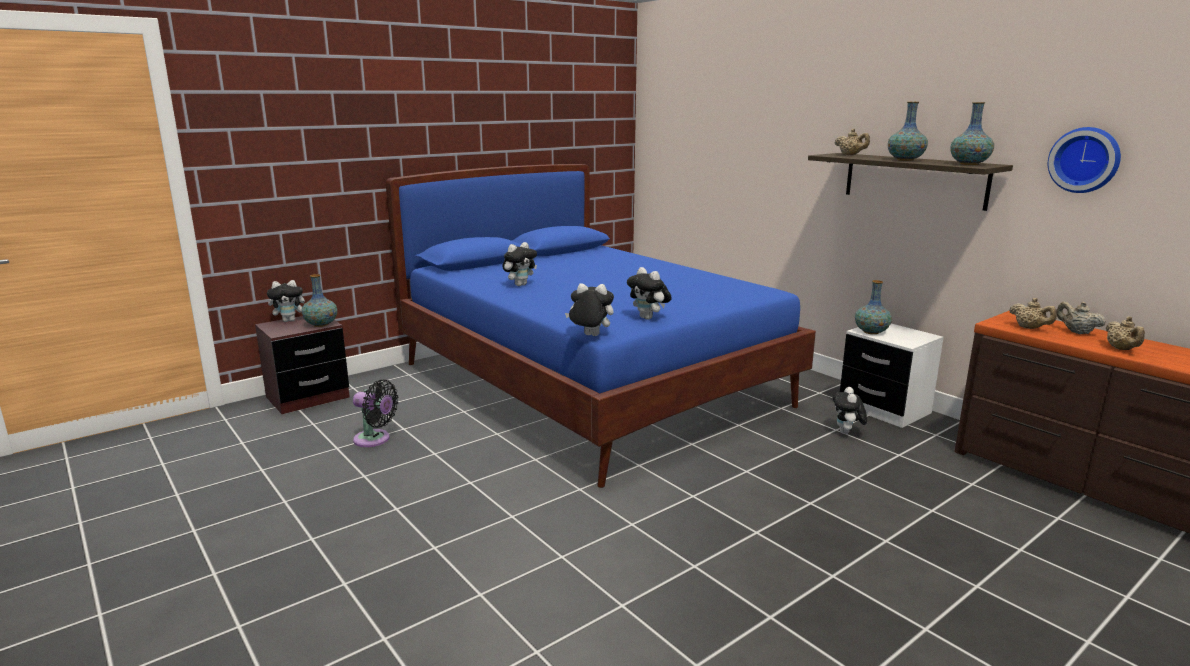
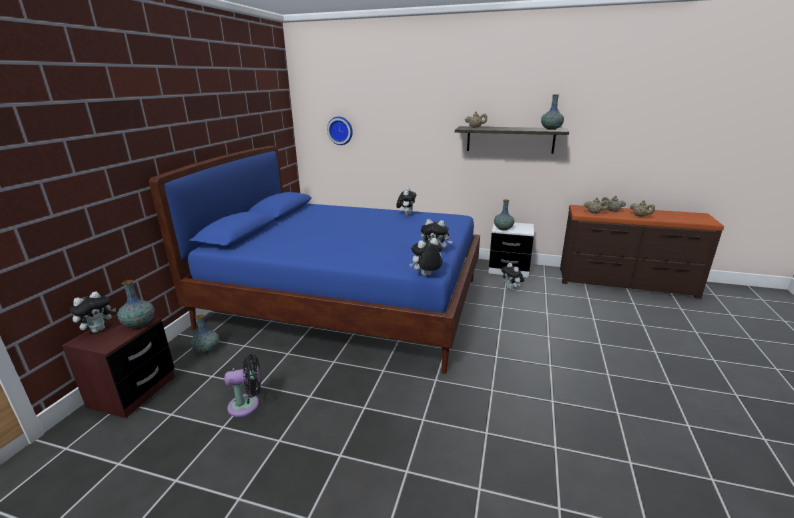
camera: 35 degrees left, 5 degrees up
(520, 285) = (307, 247): plush toy -> plush toy (406, 214)
(905, 160) = (514, 129): vase -> vase (207, 350)
(1085, 160) = (604, 123): wall clock -> wall clock (340, 130)

